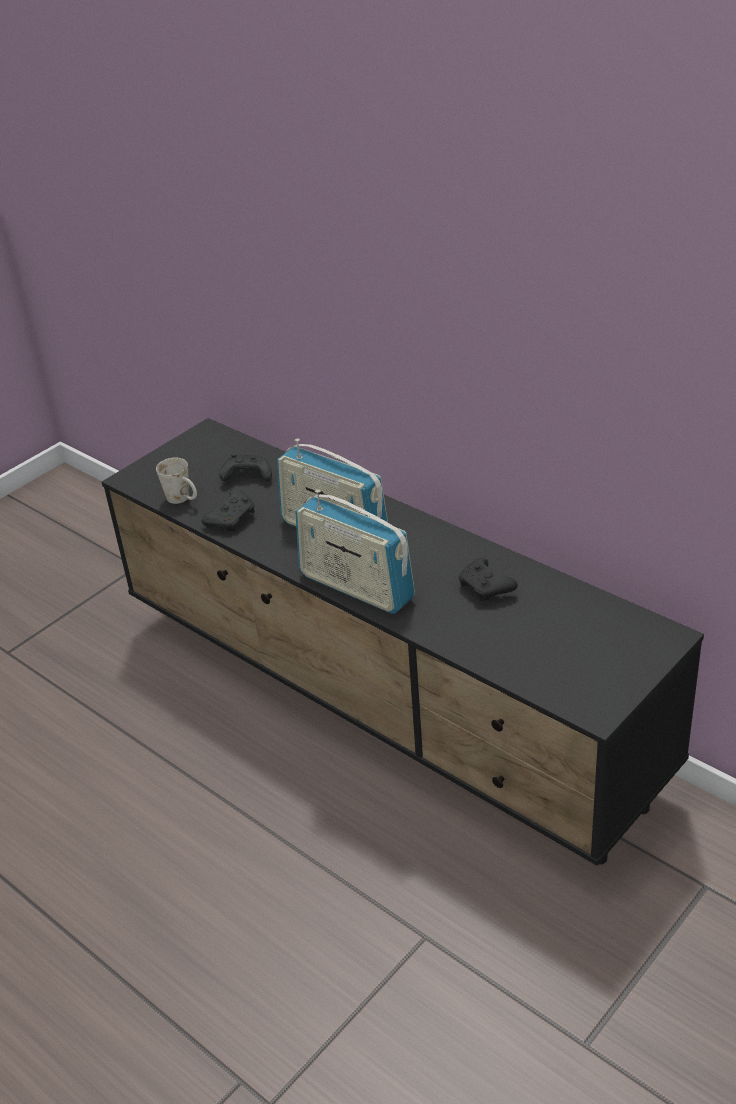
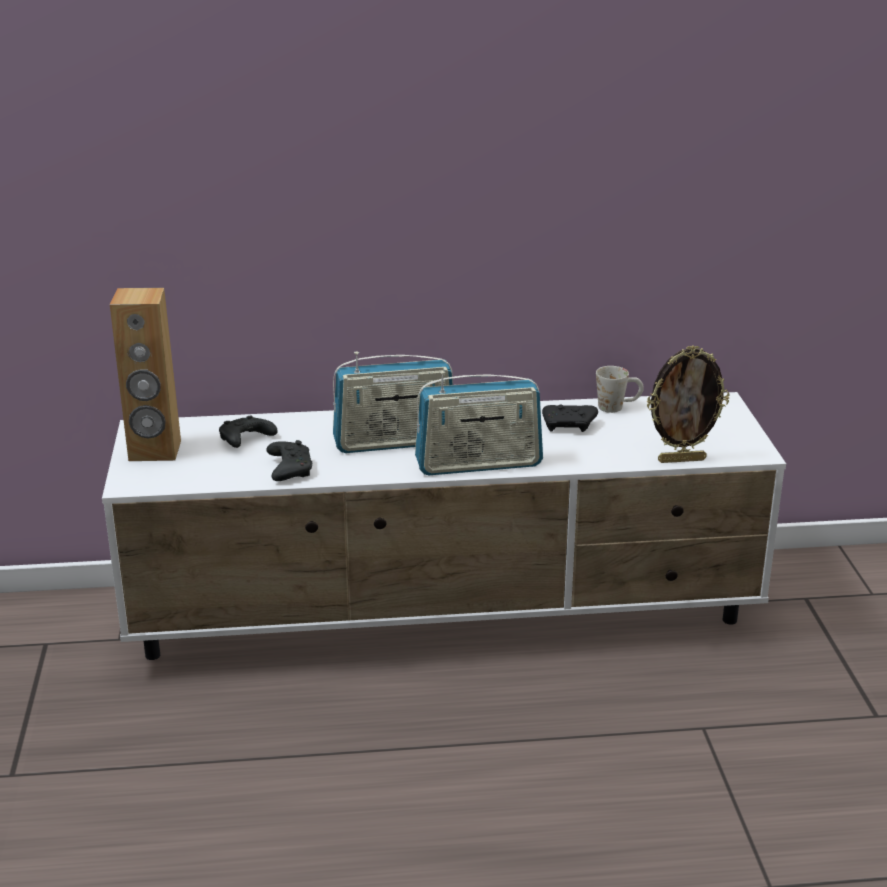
camera: 50 degrees left, 10 degrees down
(183, 499) = (217, 476): white mug -> white mug (618, 407)
(184, 457) = (155, 451): none -> brown speaker
(384, 703) = (447, 618): black tv stand -> white tv stand
(517, 678) = (681, 460): none -> picture frame

